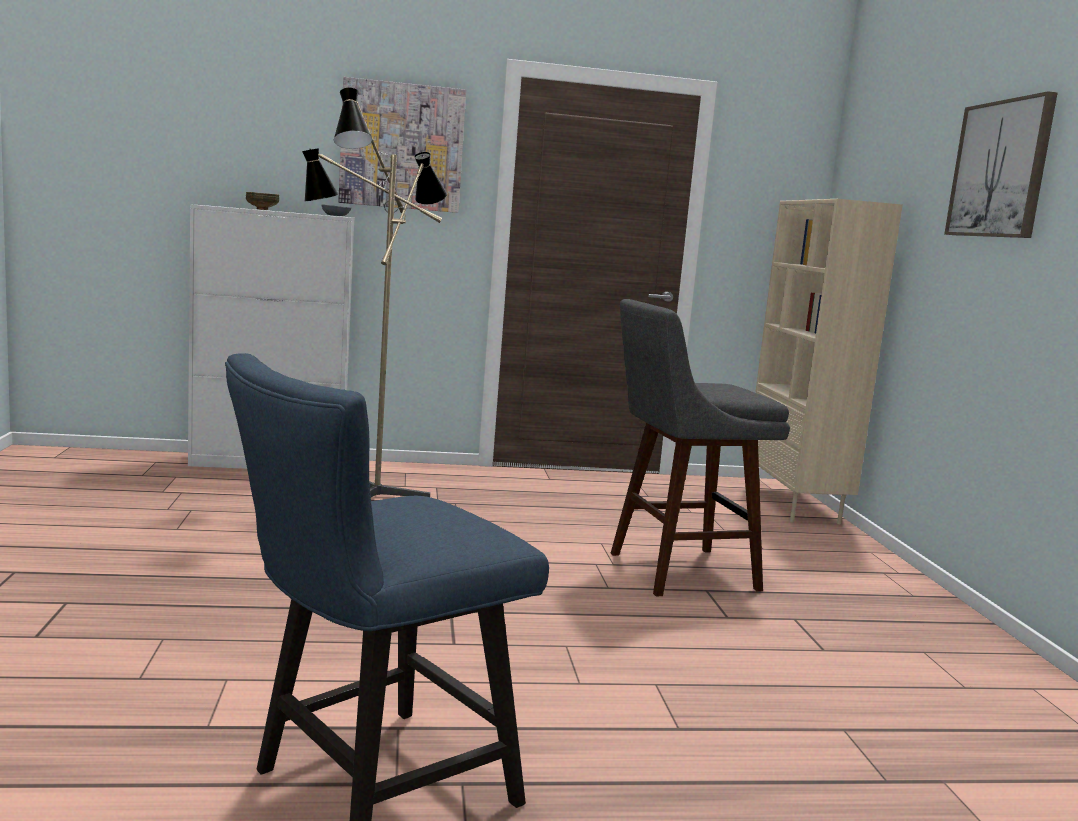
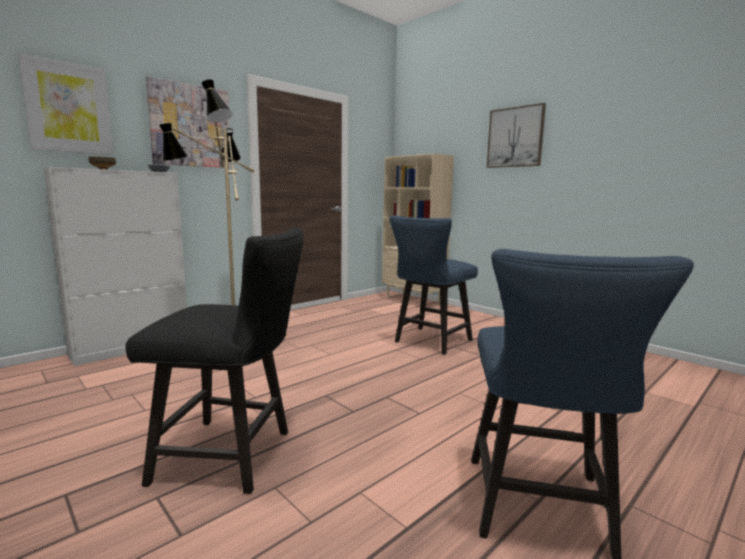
camera: 35 degrees left, 0 degrees up
(177, 599) = (234, 456): none -> black chair
(241, 127) = (68, 108): none -> picture
(676, 571) = (429, 342): grey stool -> blue chair

